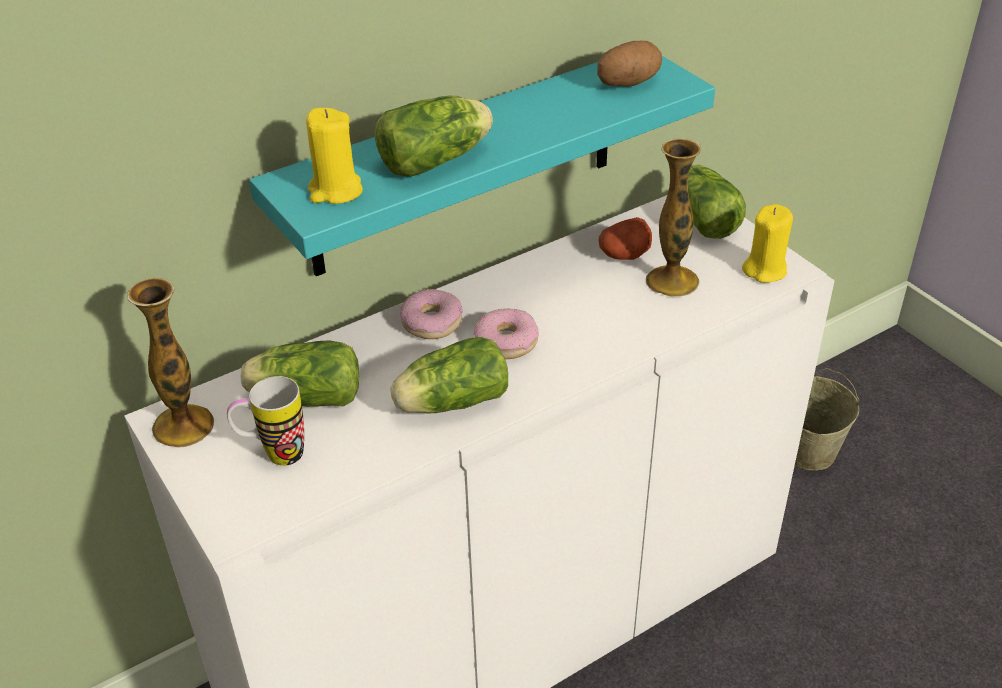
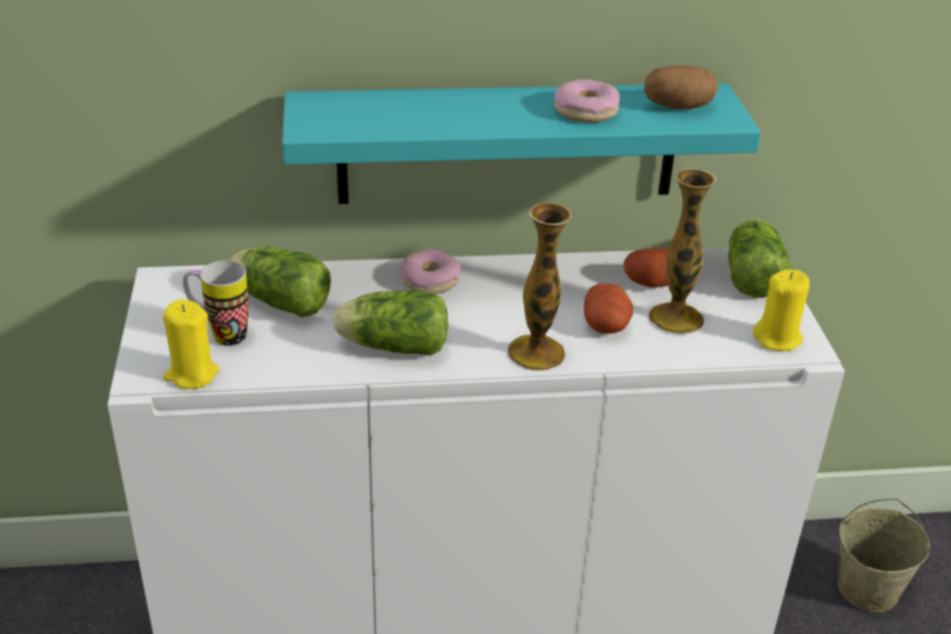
camera: 25 degrees right, 5 degrees down
(183, 426) = (172, 289): vase -> vase (536, 353)
(335, 191) = (340, 118): yellow candle -> yellow candle (191, 374)
(438, 160) = (447, 119): lettuce -> none
(506, 342) = (480, 316): donut -> donut (586, 111)
(621, 310) = (606, 325): none -> potato

